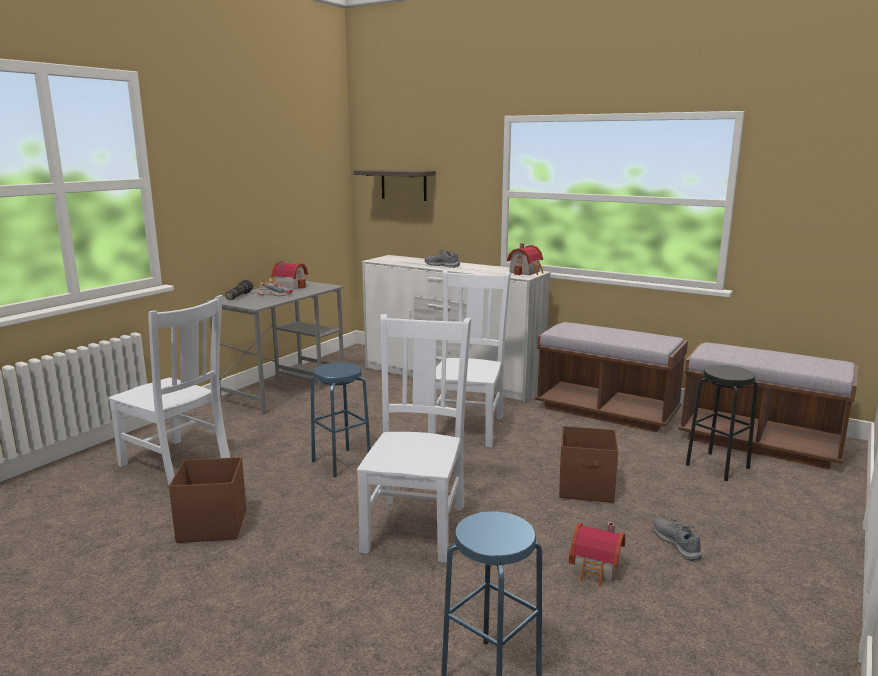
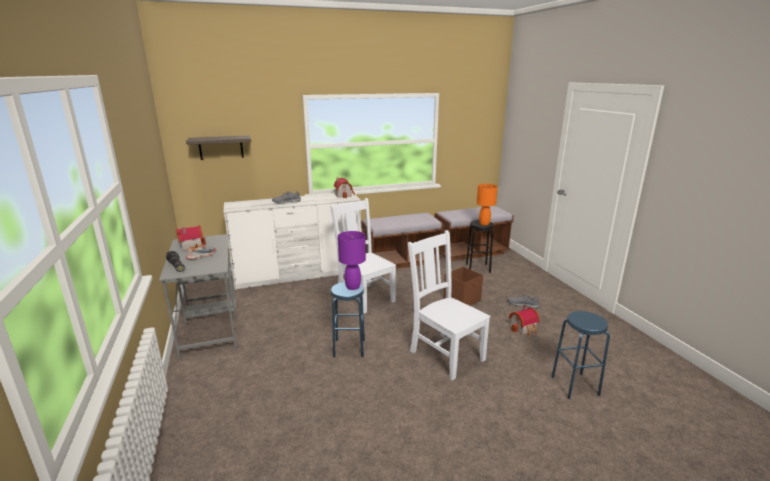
camera: 50 degrees left, 5 degrees up
(177, 463) = (255, 410): white chair -> none
(211, 526) = (365, 422): brown storage box -> none
(345, 370) = (352, 287): none -> purple table lamp
(730, 373) = (484, 224): none -> orange table lamp

